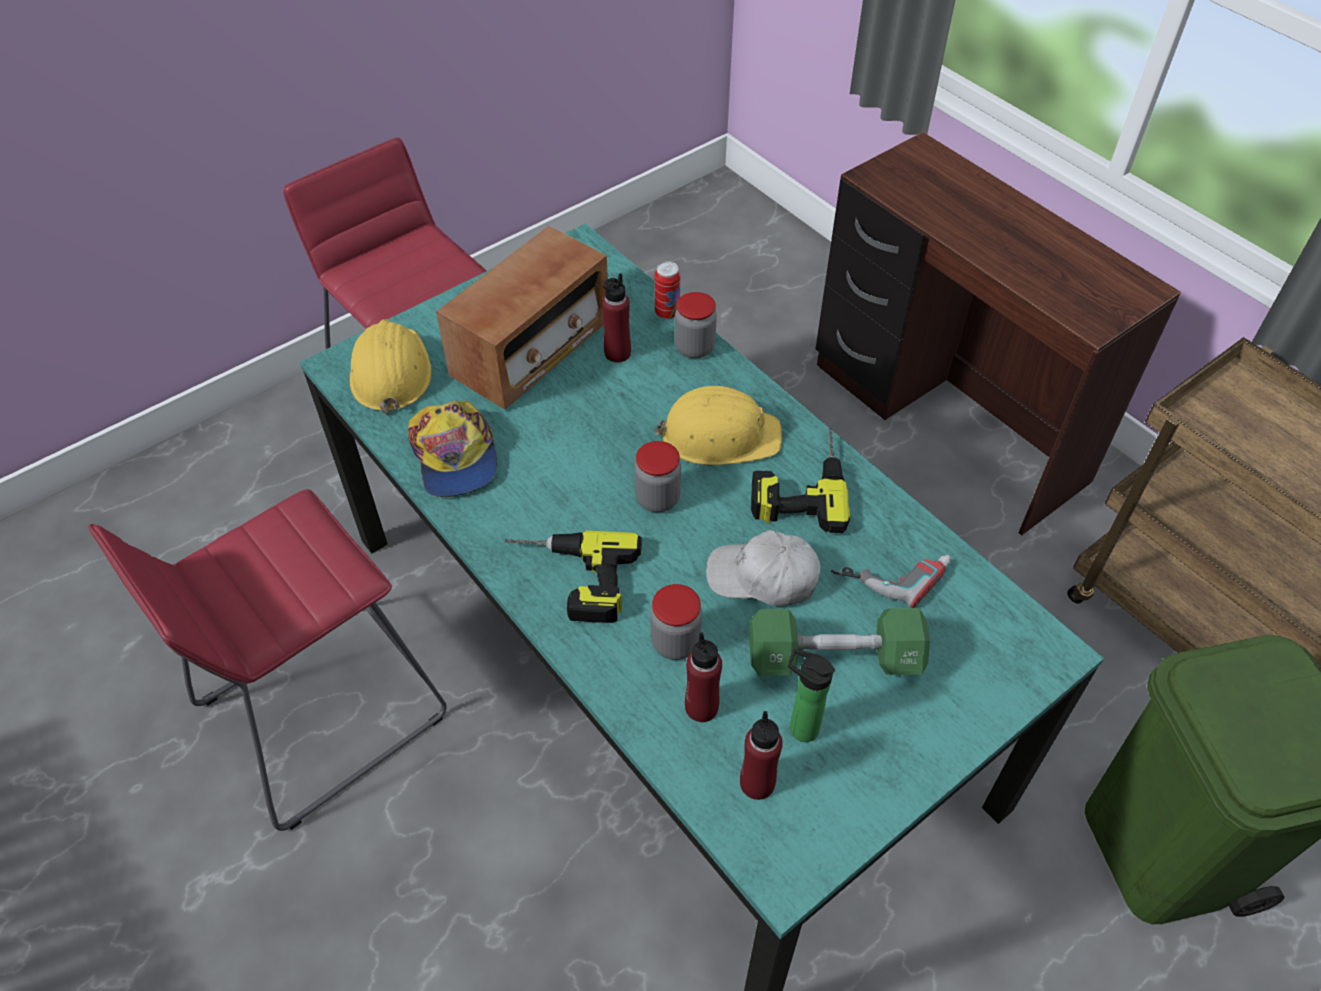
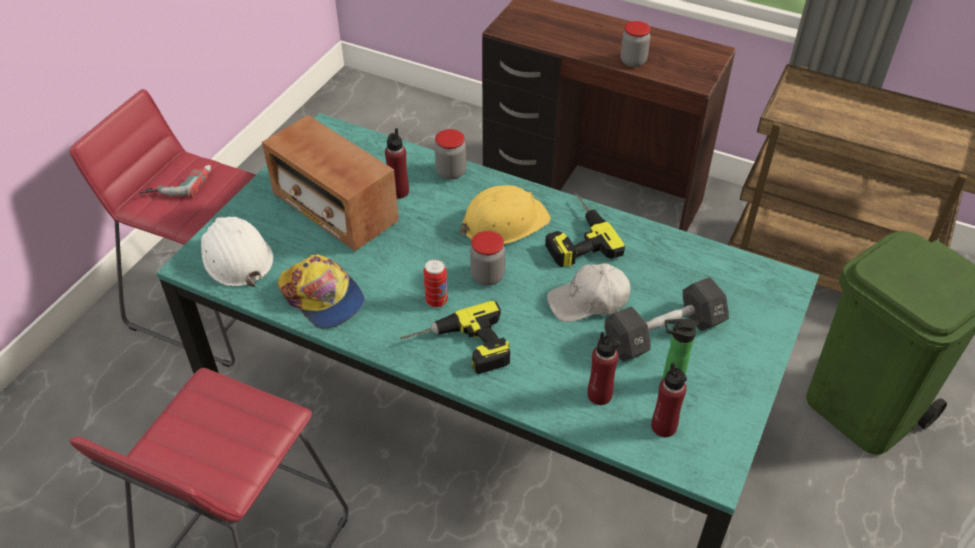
camera: 25 degrees left, 5 degrees down
(390, 373) = (236, 257): yellow hard hat -> white hard hat
(531, 350) = (334, 209): radio -> radio turned 120 degrees clockwise
(667, 313) = (417, 155): can -> can (436, 301)
(675, 642) = (557, 362): jar -> jar (633, 61)
(834, 658) = (663, 333): green dumbbell -> black dumbbell
(891, 570) = (666, 268): power drill -> power drill (178, 183)

